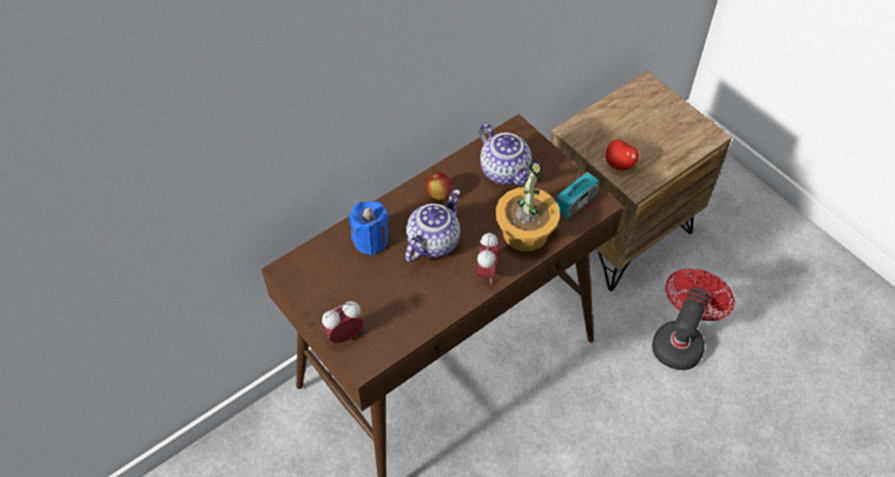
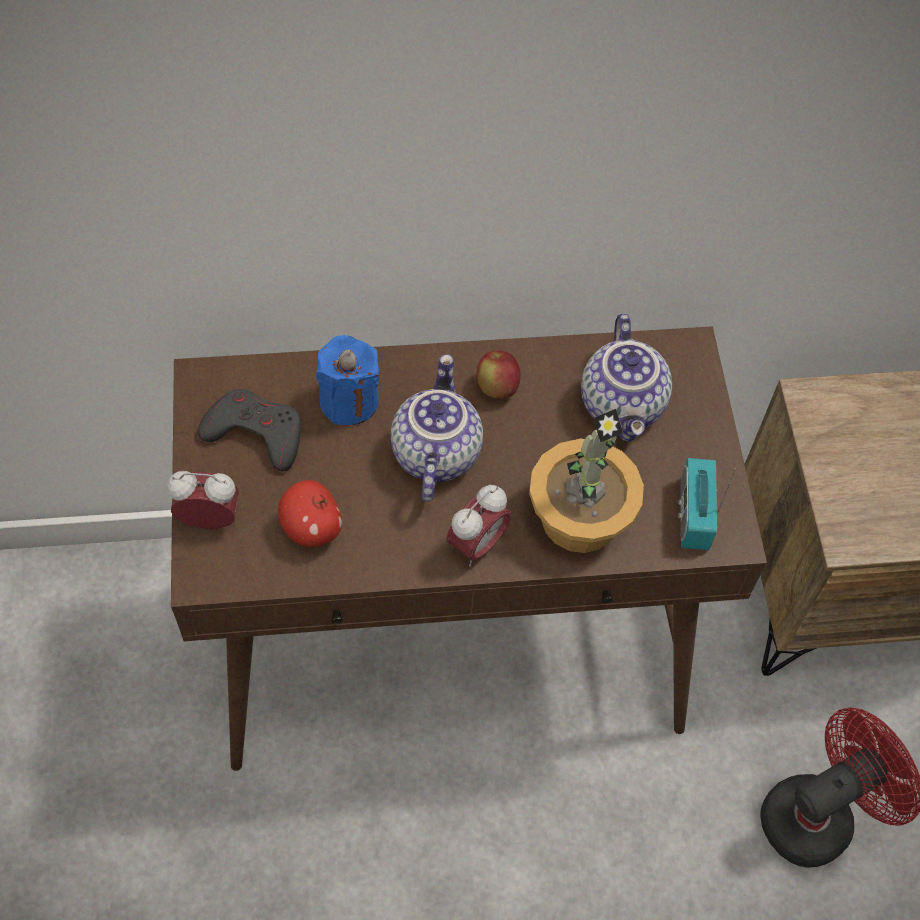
camera: 30 degrees right, 5 degrees up
(334, 281) = (255, 433): none -> grey game controller
(432, 241) = (434, 452): teapot -> teapot turned 60 degrees counterclockwise
(575, 203) = (694, 514): radio -> radio turned 105 degrees clockwise
(619, 164) = (847, 491): apple -> apple (312, 528)

